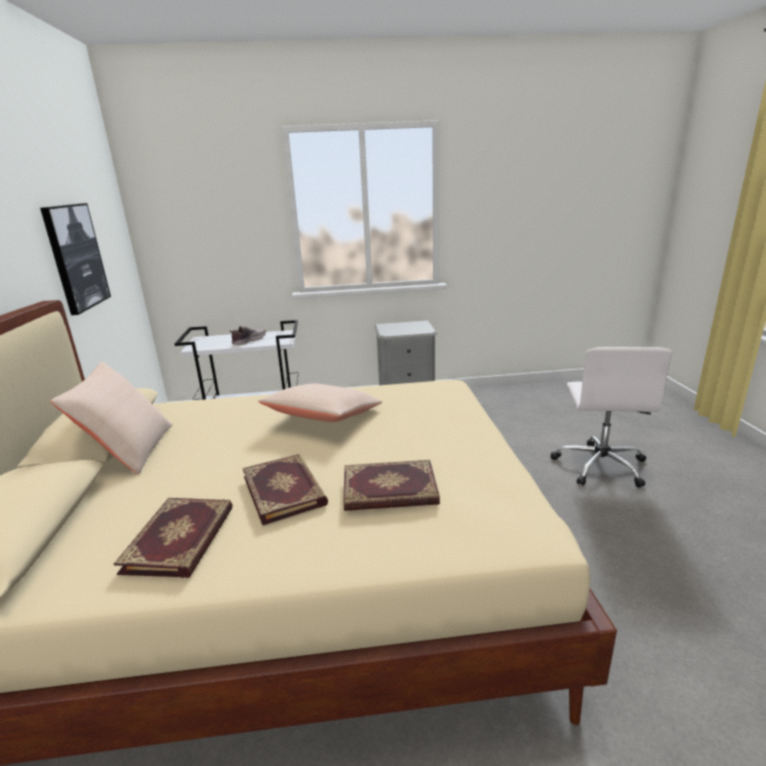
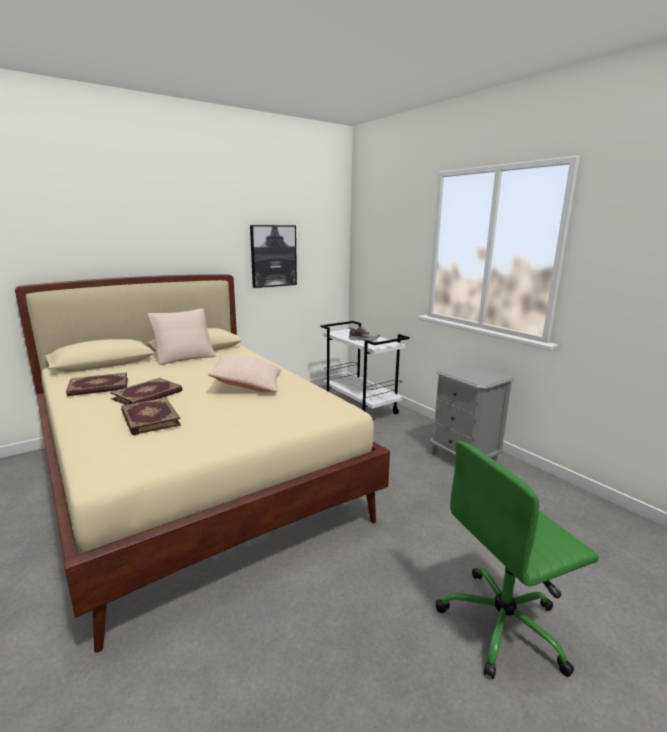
camera: 60 degrees right, 5 degrees down
(600, 465) = (504, 624): white office chair -> green office chair

